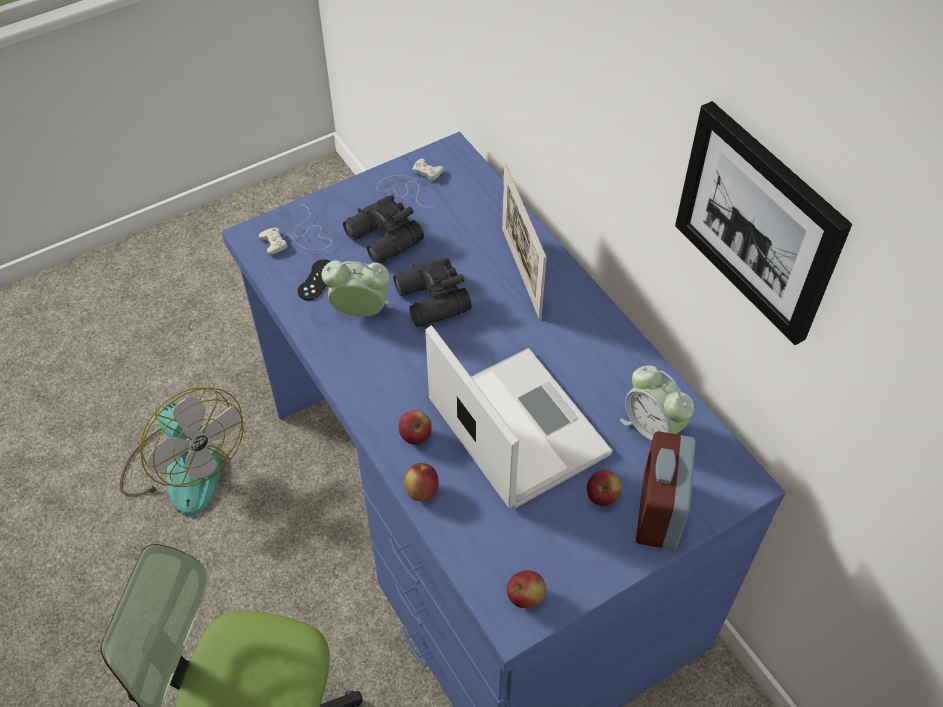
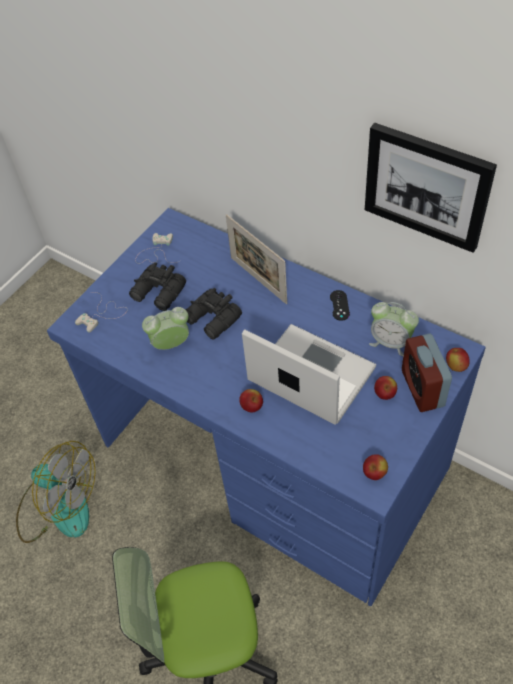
camera: 20 degrees left, 0 degrees up
(316, 280) = (130, 336): black game controller -> black game controller (339, 305)
(422, 491) = (275, 438): apple -> apple (456, 366)

